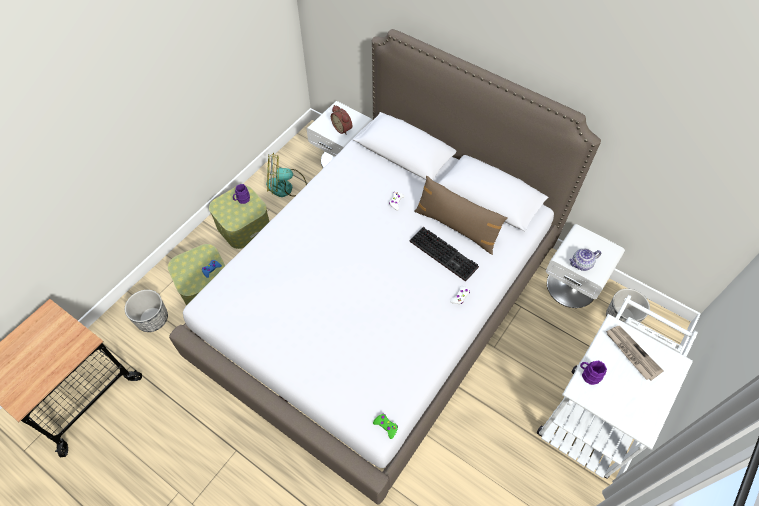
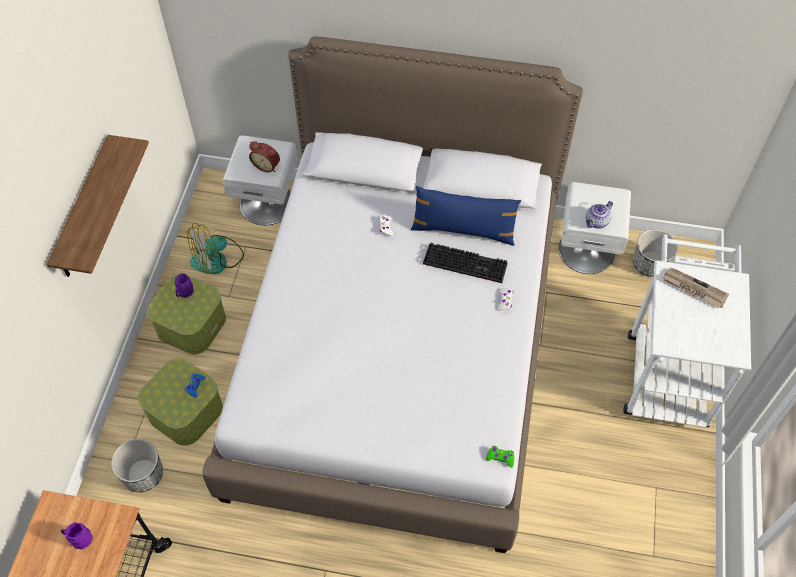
camera: 25 degrees left, 0 degrees up
(160, 103) = (84, 210): none -> shelf
(456, 227) = (463, 230): brown pillow -> blue pillow
(588, 375) = (665, 325): purple mug -> purple mug (79, 539)

